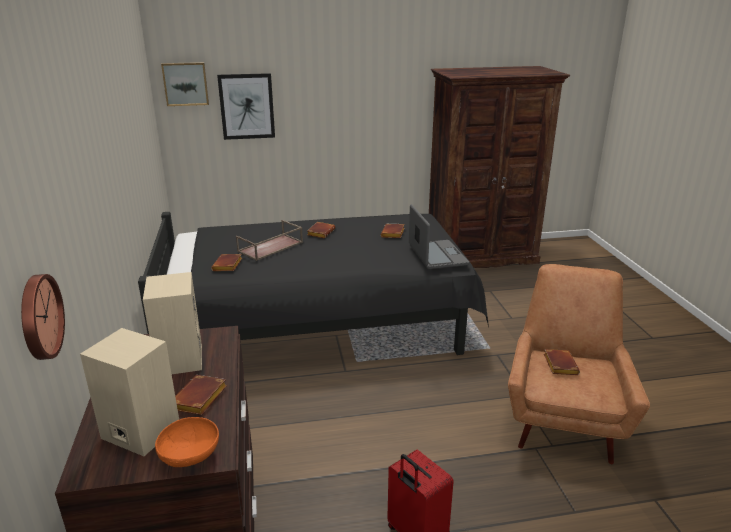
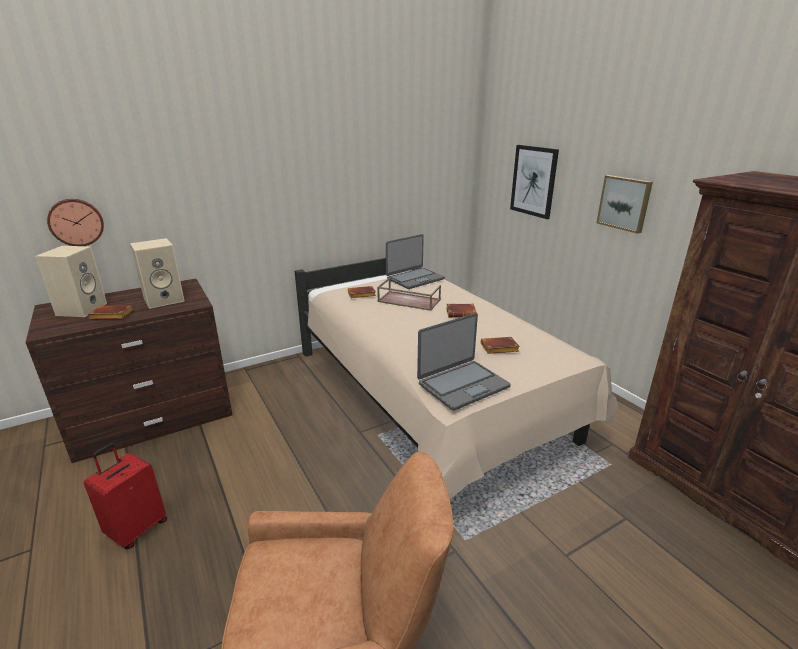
camera: 70 degrees right, 0 degrees up
(185, 84) = (497, 150): picture -> picture (624, 203)
(190, 457) = (46, 327): orange bowl -> none
(217, 235) = (415, 279): none -> laptop
(320, 324) = (430, 398): black bed -> beige bed
(559, 364) = (319, 568): brown book -> none

